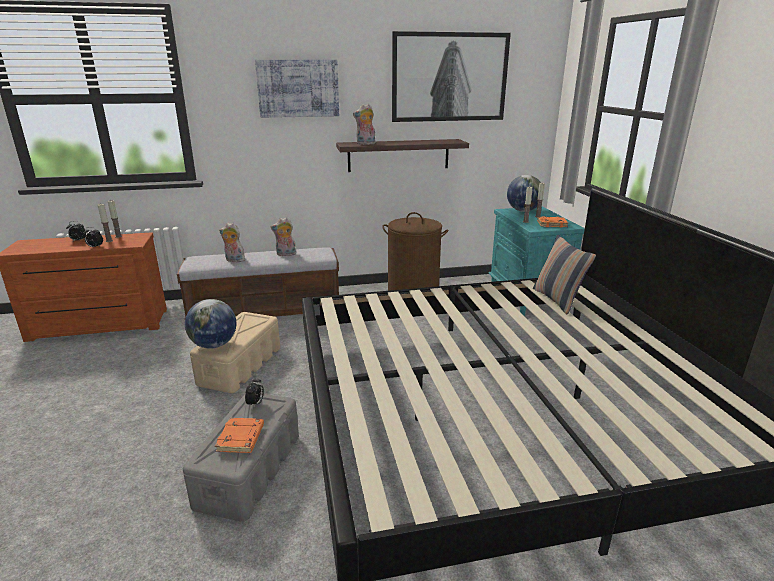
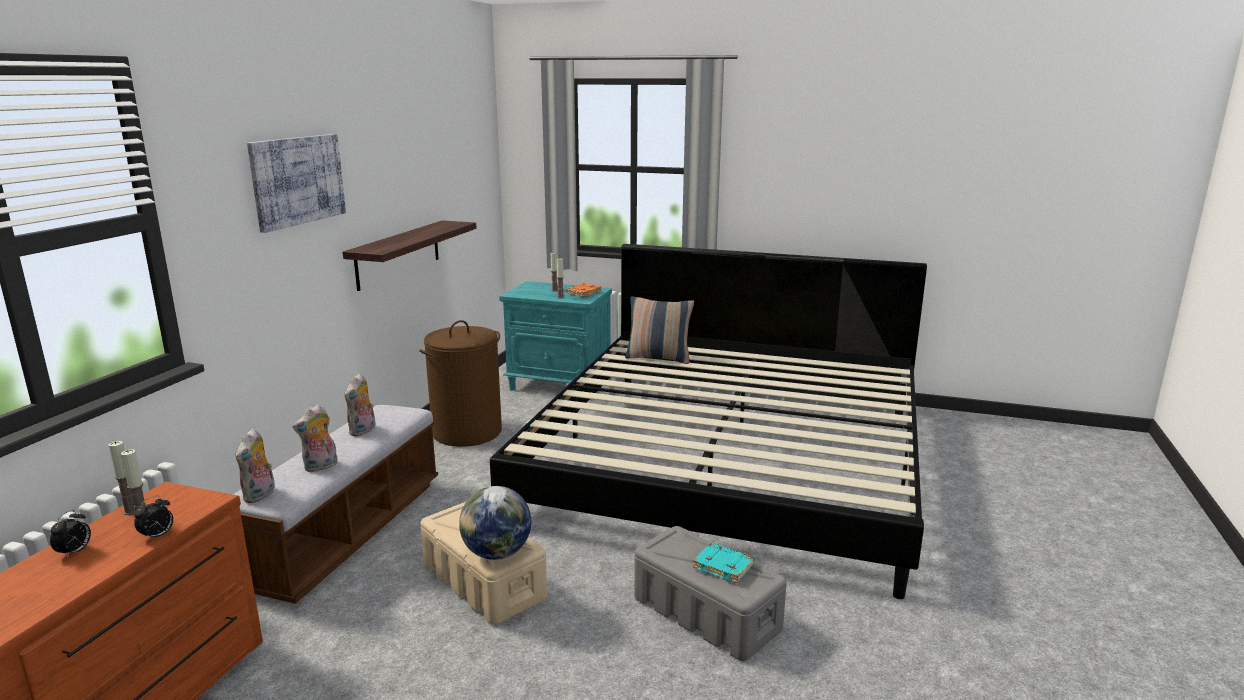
camera: 60 degrees left, 5 degrees down
(241, 439) = (724, 566): orange book -> turquoise book
(255, 403) = (666, 547): alarm clock -> none
(365, 144) = (391, 245): plush toy -> plush toy (260, 496)
(450, 77) = (427, 146): picture -> none
(523, 211) = (527, 289): globe -> none

